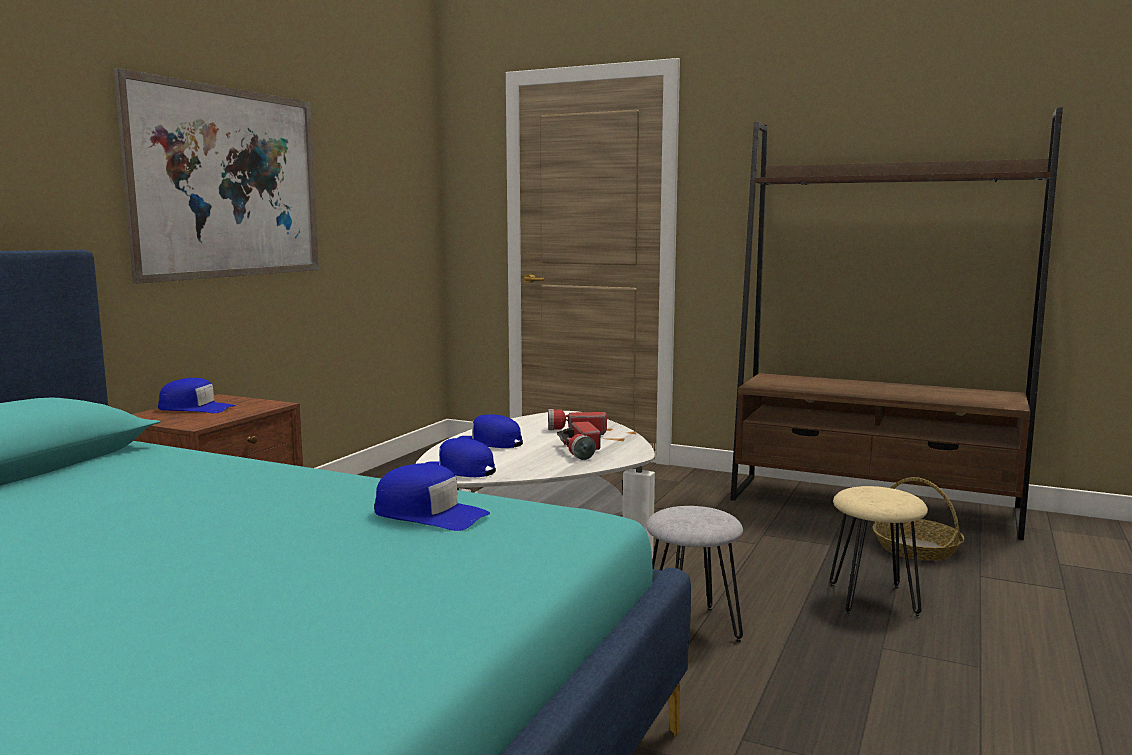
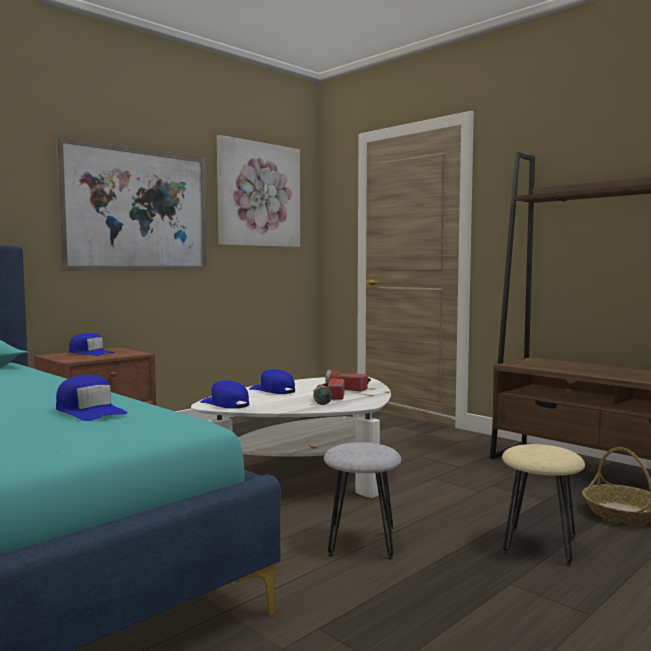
camera: 20 degrees right, 5 degrees down
(374, 155) = (259, 195): none -> picture

